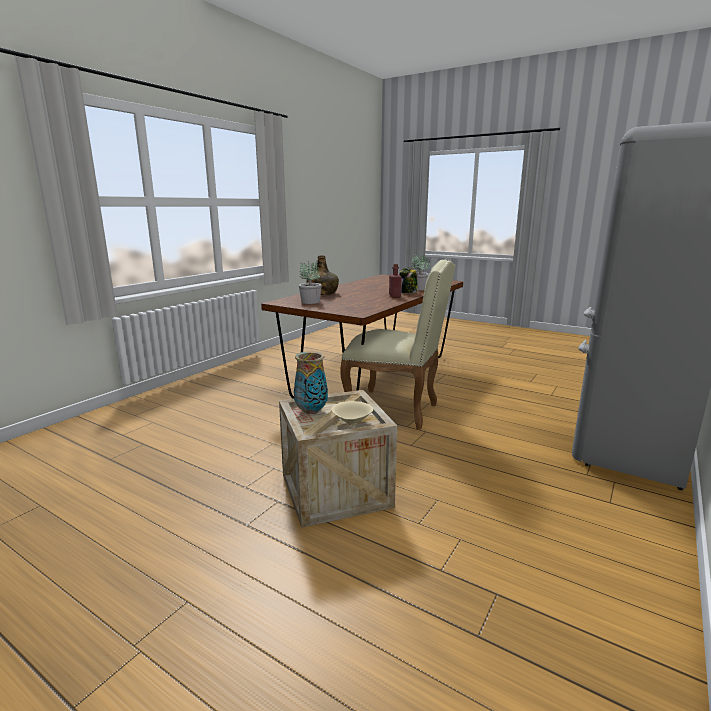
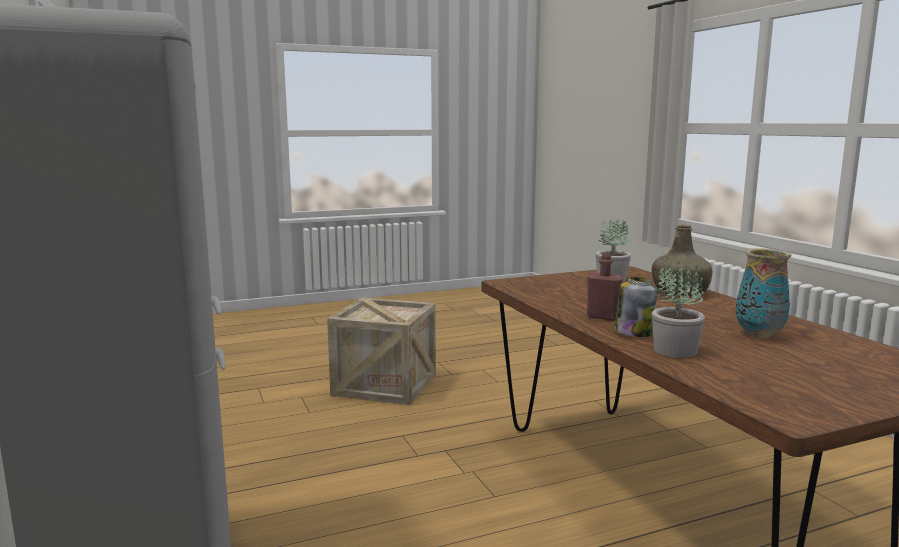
camera: 125 degrees right, 5 degrees down
(311, 411) = (405, 311): vase -> vase (758, 335)
(352, 424) = (363, 316): beige bowl -> none
(394, 410) = (500, 459): beige chair -> none

